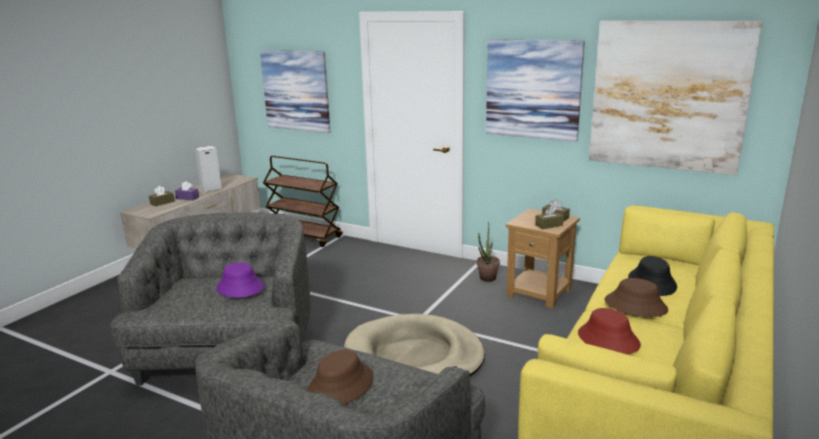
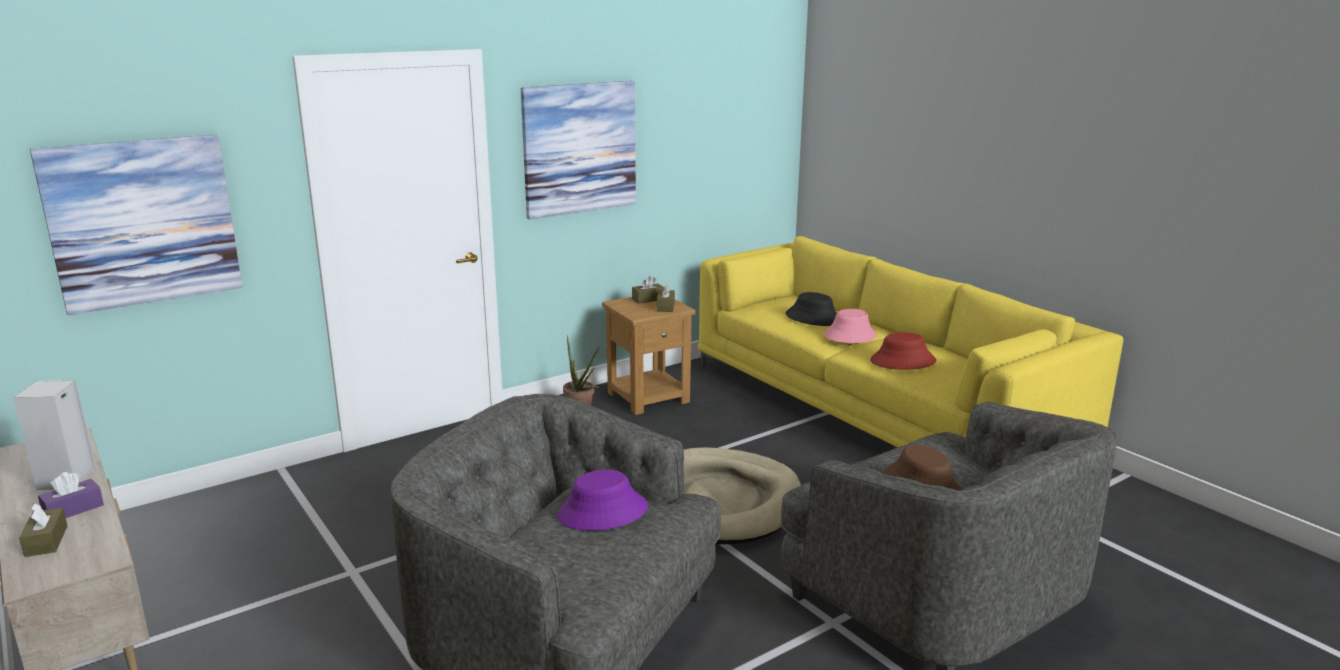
camera: 65 degrees left, 0 degrees up
(305, 236) = (227, 501): brown cart -> none
(635, 305) = (849, 335): brown hat -> pink hat
(668, 96) = (711, 134): picture -> none

